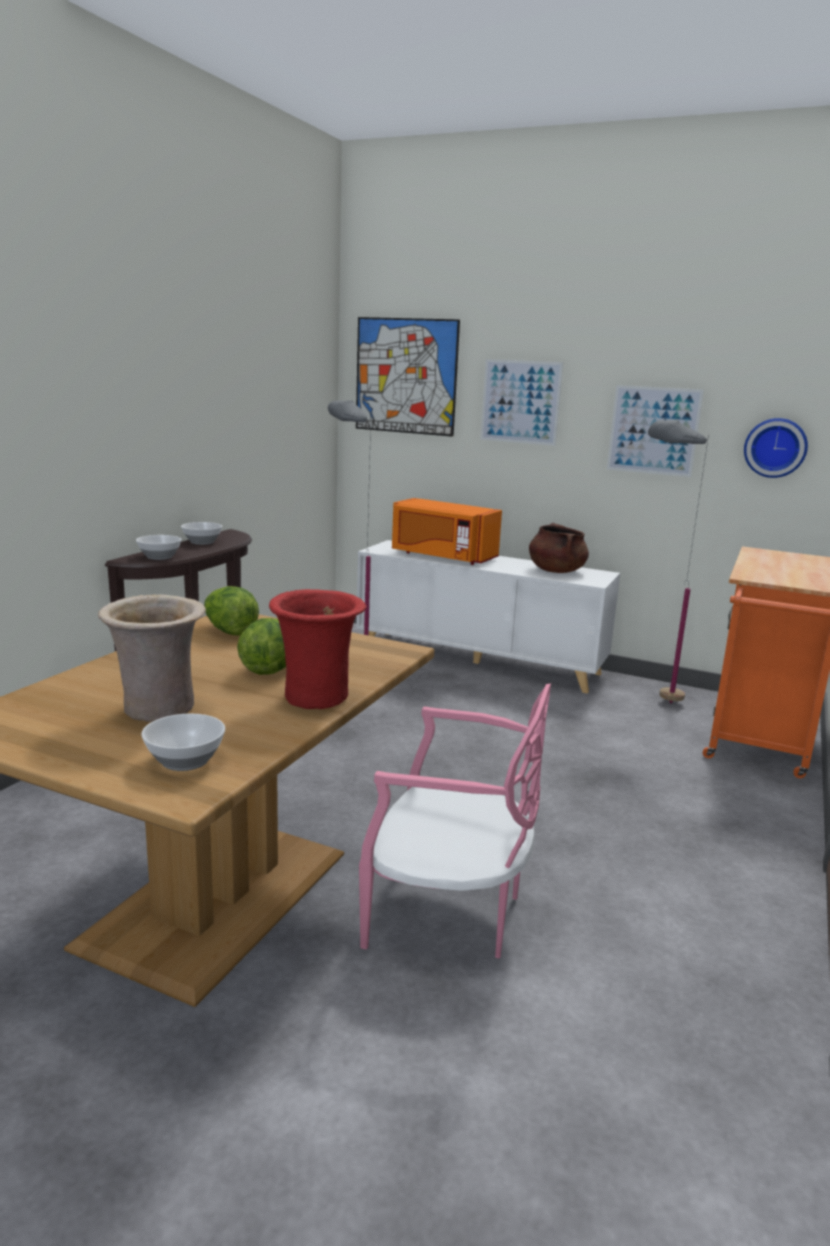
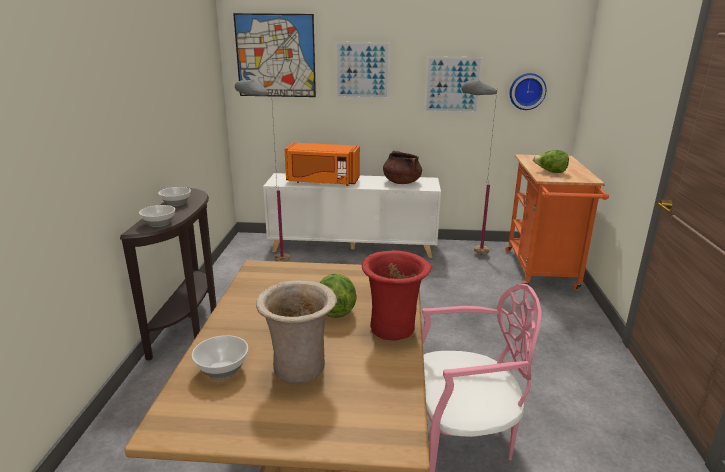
camera: 20 degrees left, 5 degrees up
(183, 761) = (366, 412): bowl -> bowl (221, 370)
(229, 631) = (272, 282): lettuce -> lettuce (550, 172)

